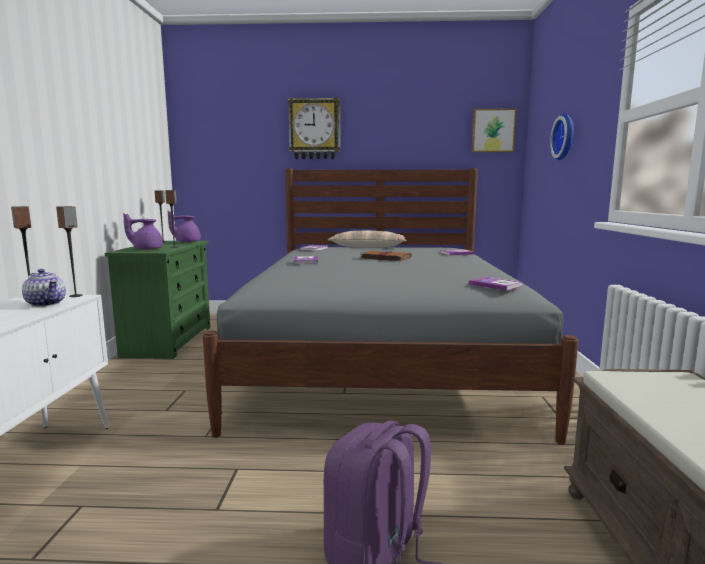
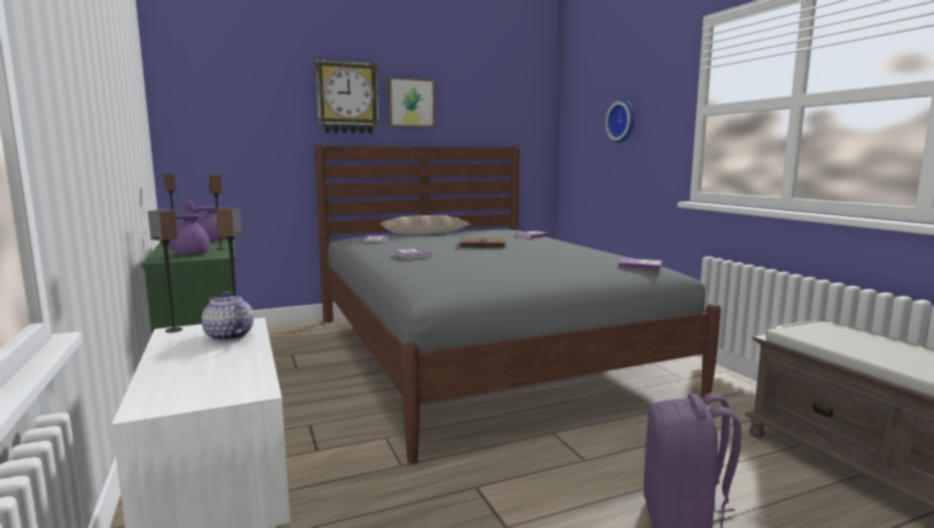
camera: 25 degrees left, 0 degrees up
(46, 303) = (228, 336): teapot -> teapot turned 150 degrees counterclockwise
(493, 131) = (530, 108): picture -> picture (410, 103)

